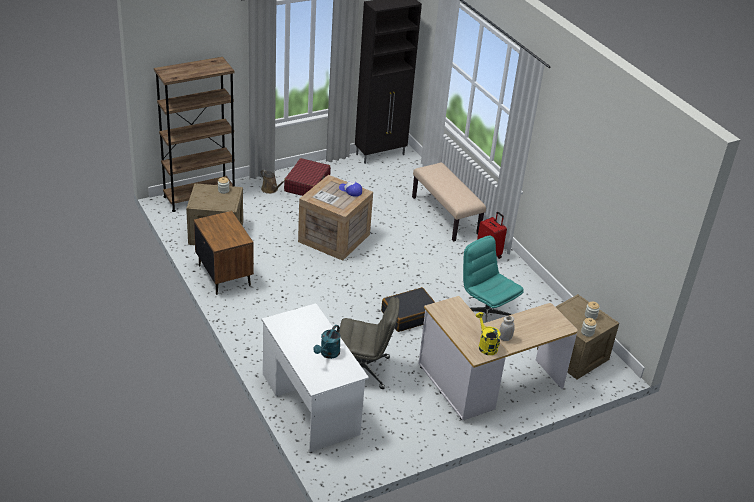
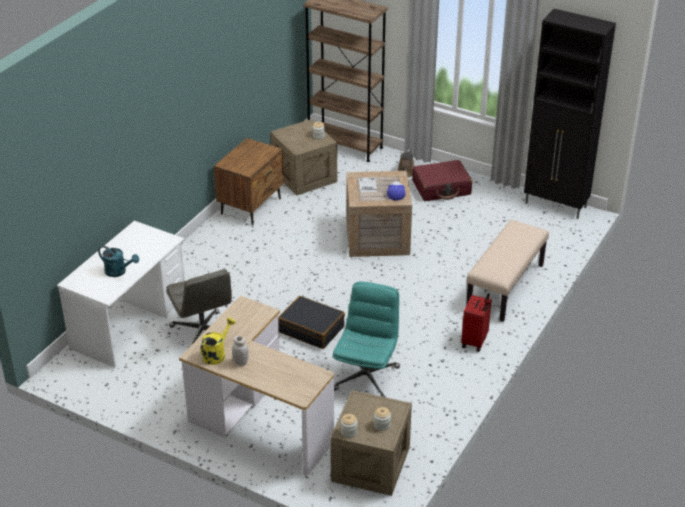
camera: 60 degrees right, 0 degrees up
(328, 354) = (119, 272): turquoise watering can -> turquoise watering can turned 150 degrees counterclockwise

